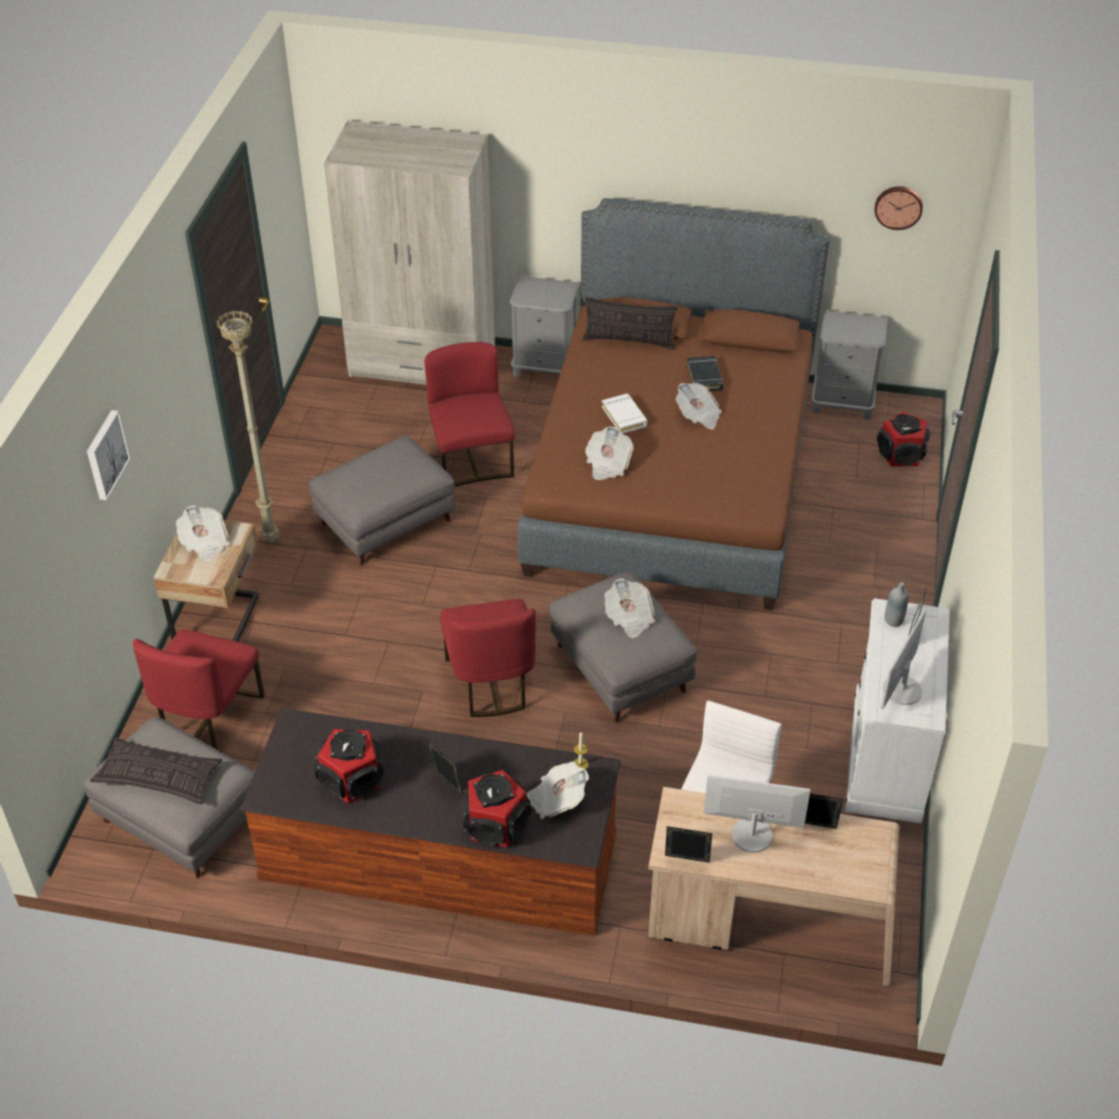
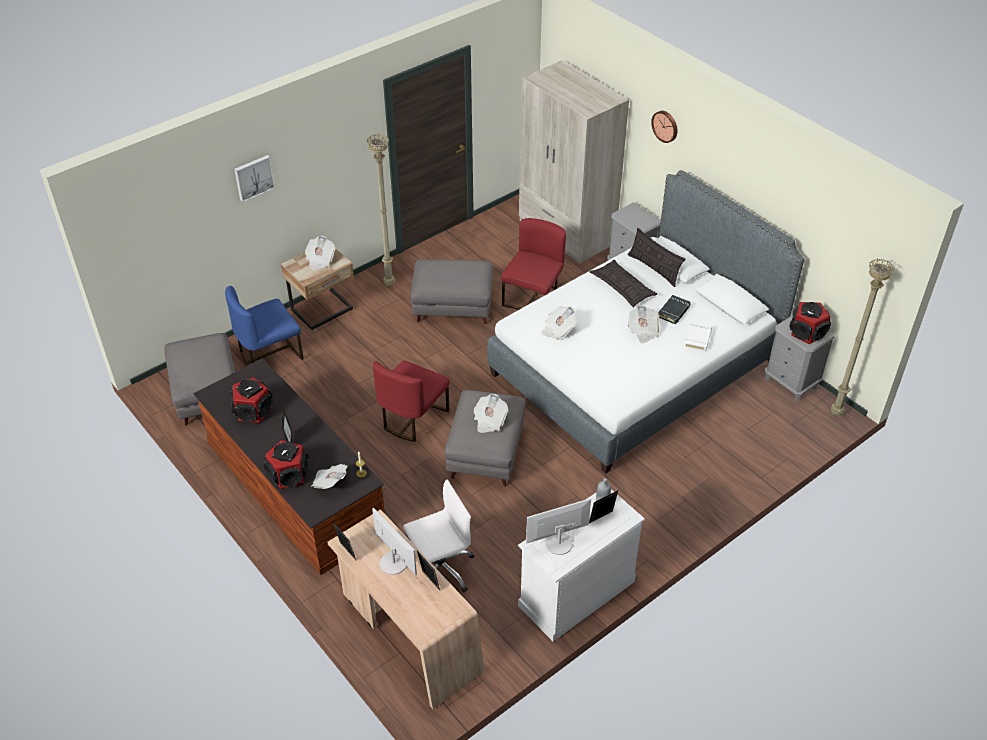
camera: 40 degrees right, 0 degrees up
(158, 776) = (192, 360): pillow -> pillow (622, 287)
(209, 716) = (269, 353): red chair -> blue chair
(624, 416) = (599, 309): white book -> white book (698, 338)
(671, 475) = (634, 366): brown bed -> white bed
(898, 206) = (853, 257): wall clock -> wall clock (665, 126)
(902, 454) = (793, 433): speaker -> speaker (807, 333)
(918, 411) = (836, 414): none -> beige floor lamp

